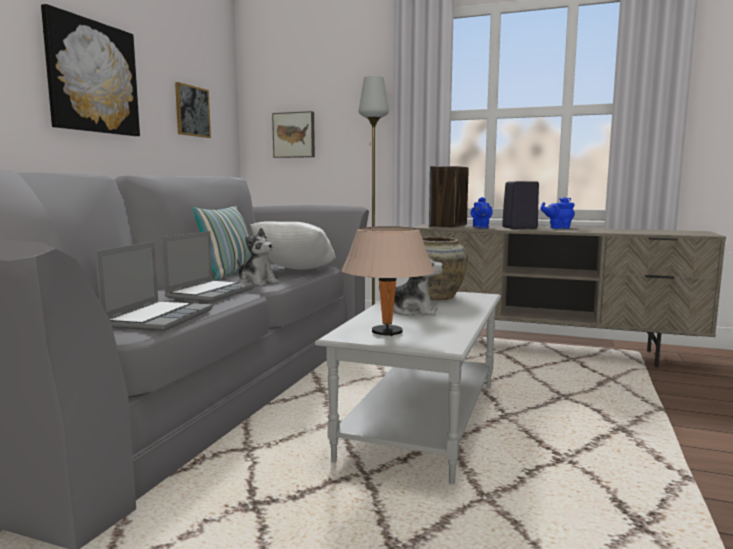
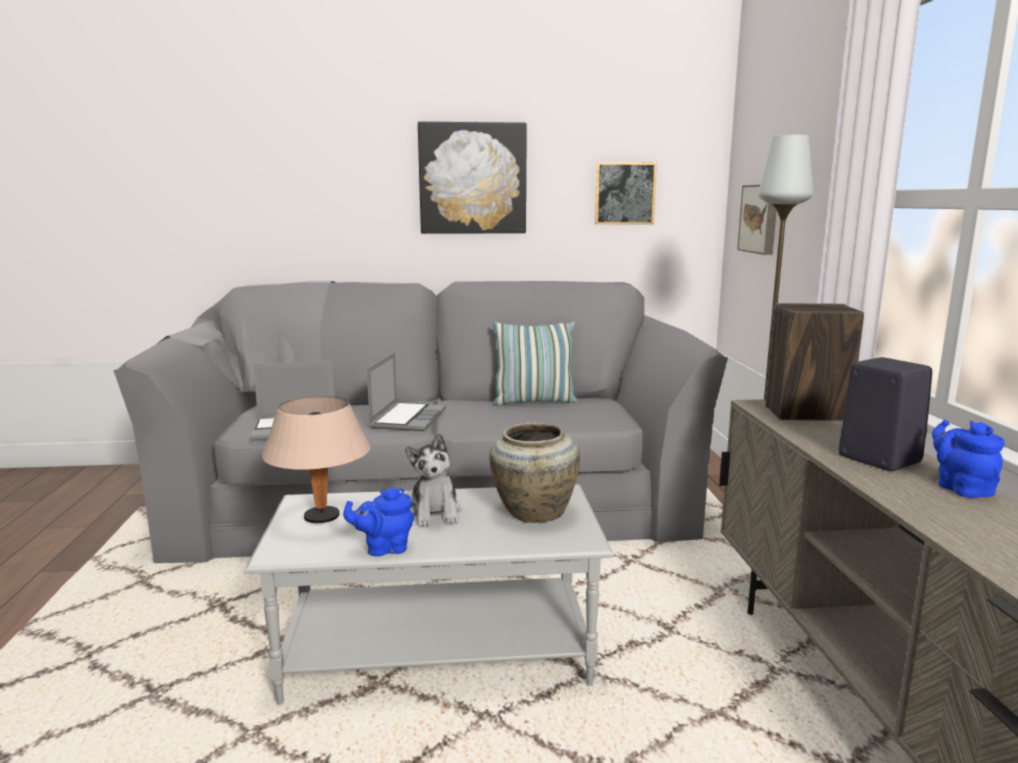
camera: 65 degrees right, 5 degrees up
(211, 293) = (407, 418): laptop -> laptop turned 75 degrees counterclockwise
(257, 282) = (485, 420): plush toy -> none
(295, 271) = (570, 419): white pillow -> none
(480, 228) = (817, 434): blue teapot -> blue teapot (384, 548)

